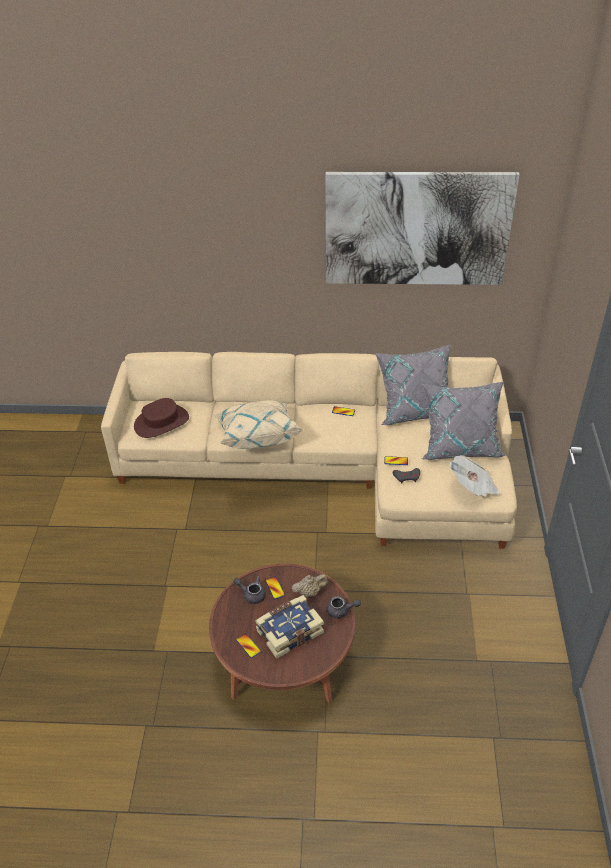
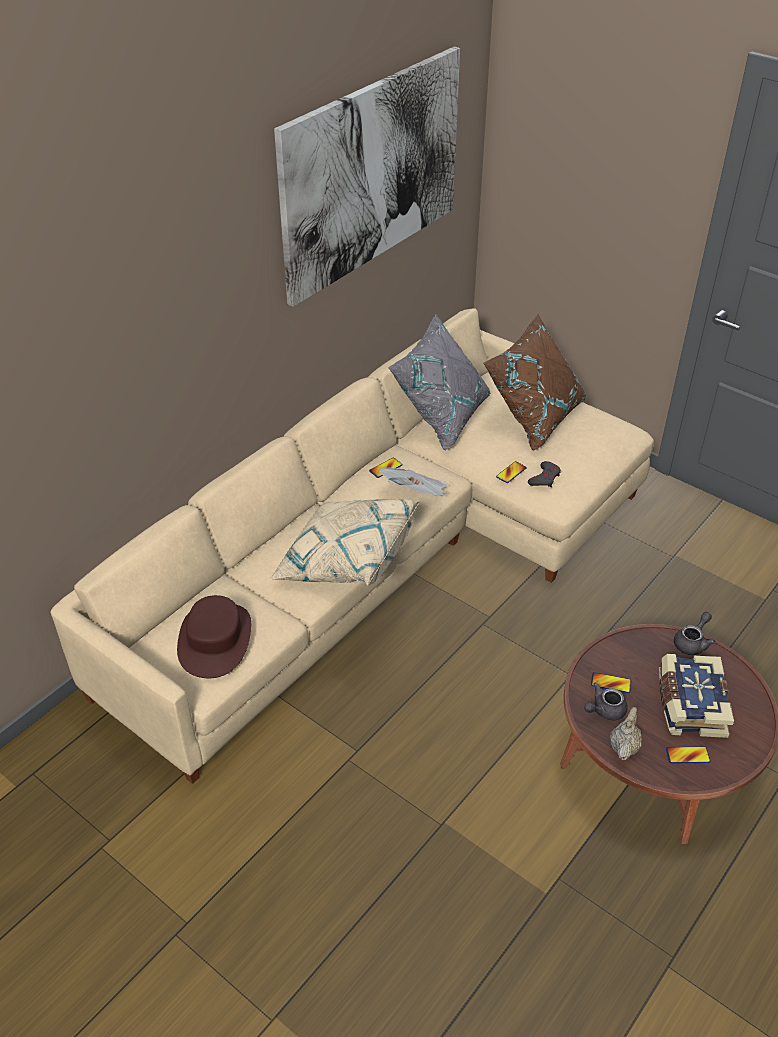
camera: 55 degrees left, 0 degrees up
(310, 592) = (641, 655): beige teapot -> beige teapot (623, 746)
(460, 445) = (534, 417): grey pillow -> brown pillow
(473, 487) = (605, 441): newspaper -> newspaper (416, 495)

